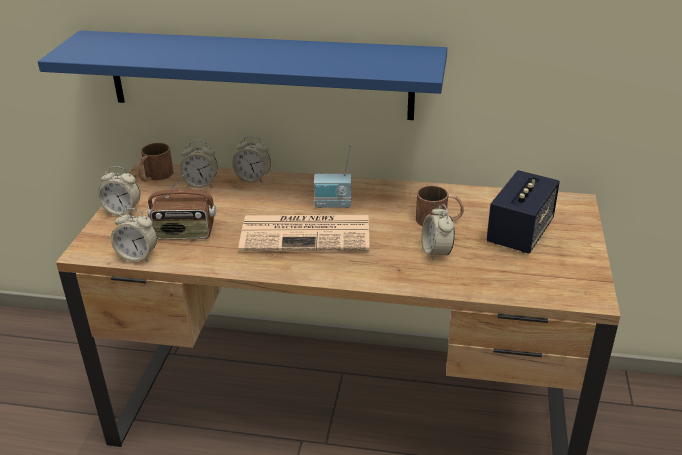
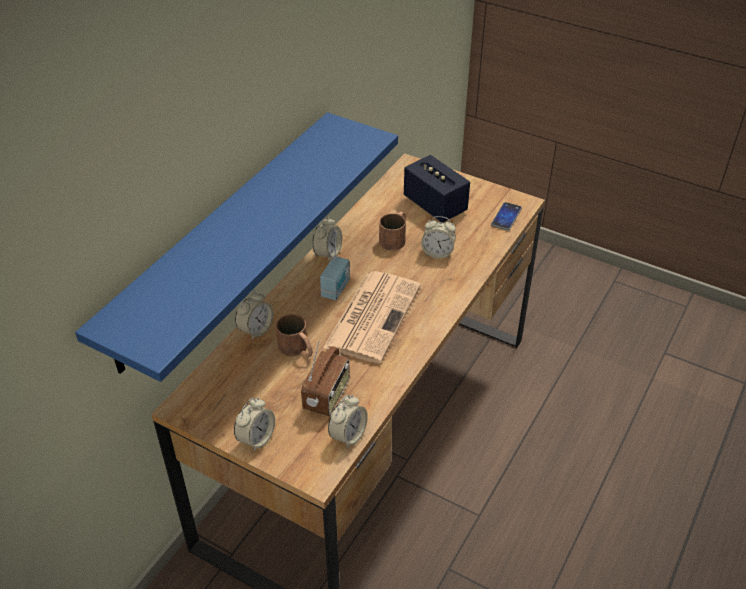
camera: 70 degrees left, 10 degrees up
(155, 176) = (199, 403): brown mug -> brown mug (297, 349)
(201, 184) = (240, 369): alarm clock -> alarm clock (328, 254)
(549, 289) = (506, 217): none -> phone

